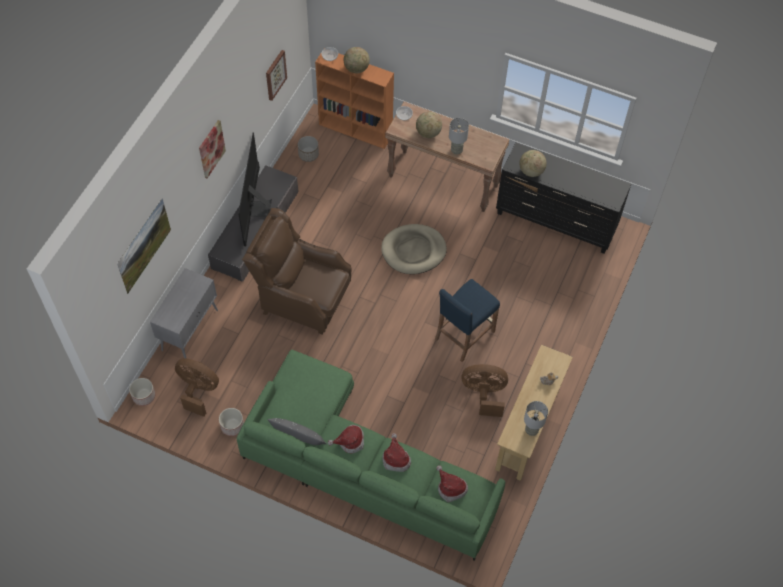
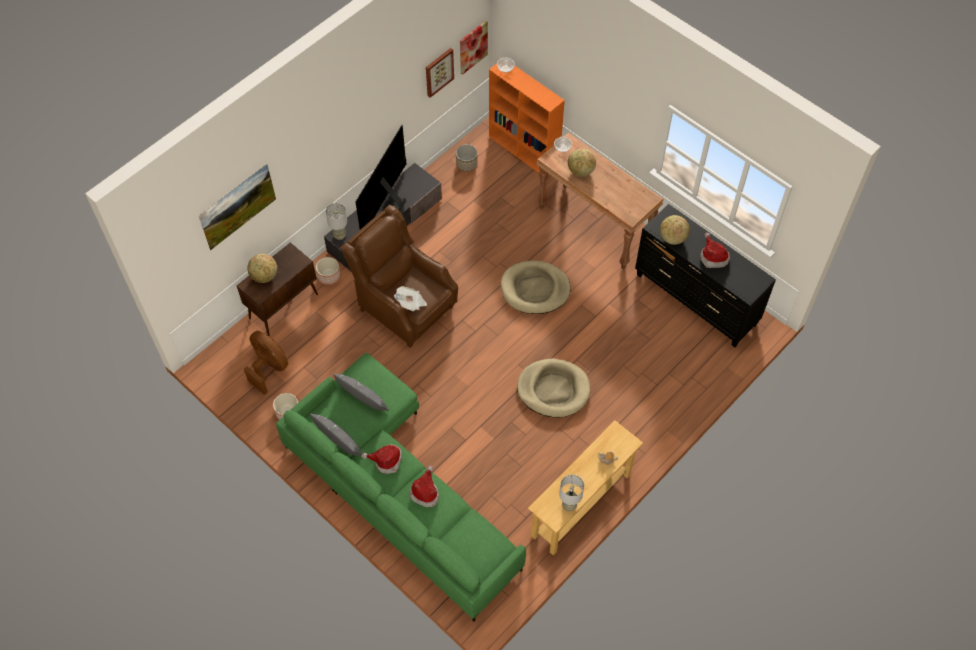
camera: 20 degrees right, 0 degrees up
(144, 396) = (215, 358): planter -> planter (329, 276)
(190, 329) = (284, 306): grey cabinet -> brown cabinet
(211, 149) = (340, 128): picture -> picture (473, 47)
(305, 391) = (362, 398): none -> grey pillow
(316, 293) = (411, 303): none -> newspaper
(356, 69) = (528, 87): globe -> globe (264, 276)
(450, 488) = (468, 539): hat -> hat (713, 257)
(456, 150) = (602, 196): grey table lamp -> grey table lamp (339, 235)
(464, 335) = (553, 389): blue stool -> beige dog bed
(484, 394) = (550, 456): brown fan -> none

